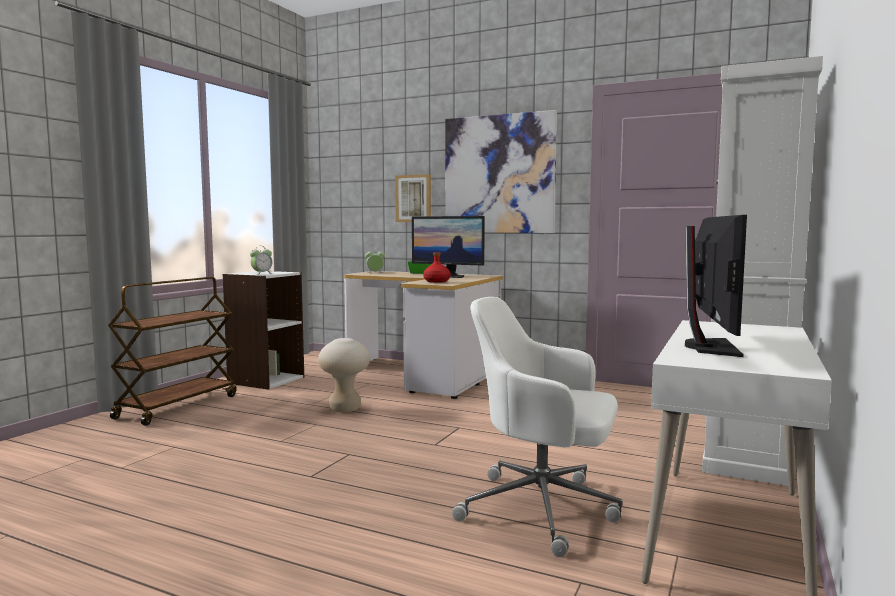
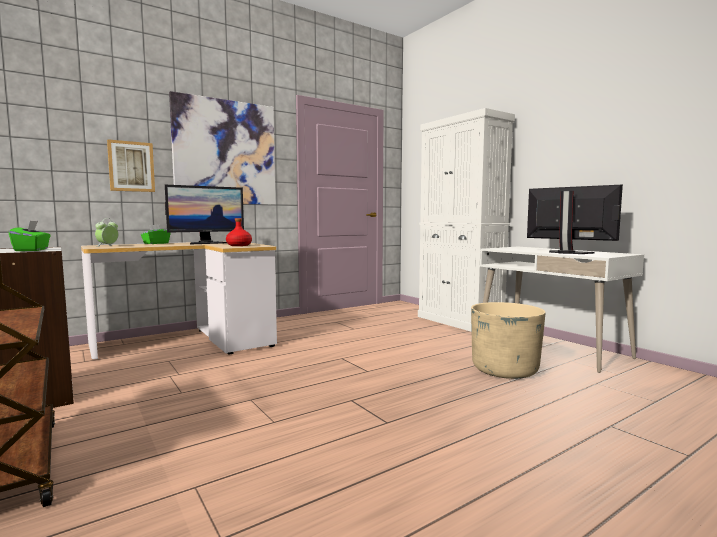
camera: 60 degrees left, 0 degrees up
(262, 273) = (32, 250): alarm clock -> green tissue box
(345, 409) = (228, 382): beige stool -> none
(543, 509) = (504, 370): white office chair -> beige planter

